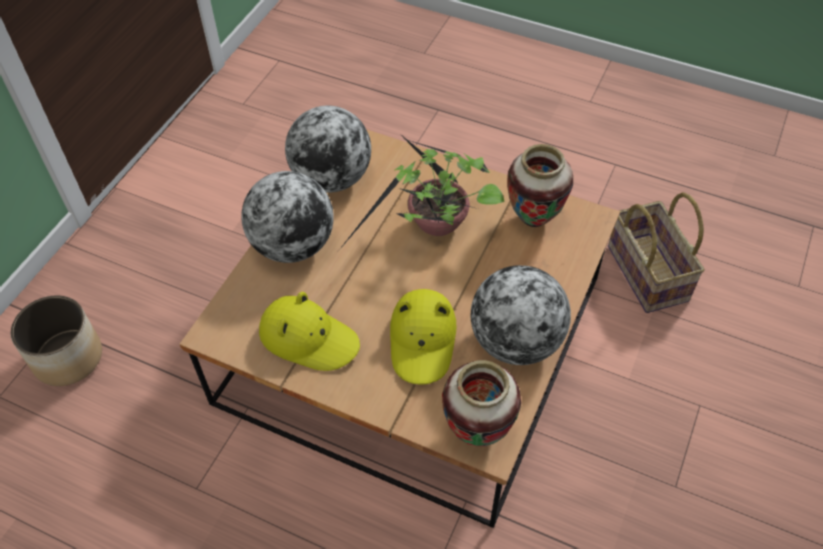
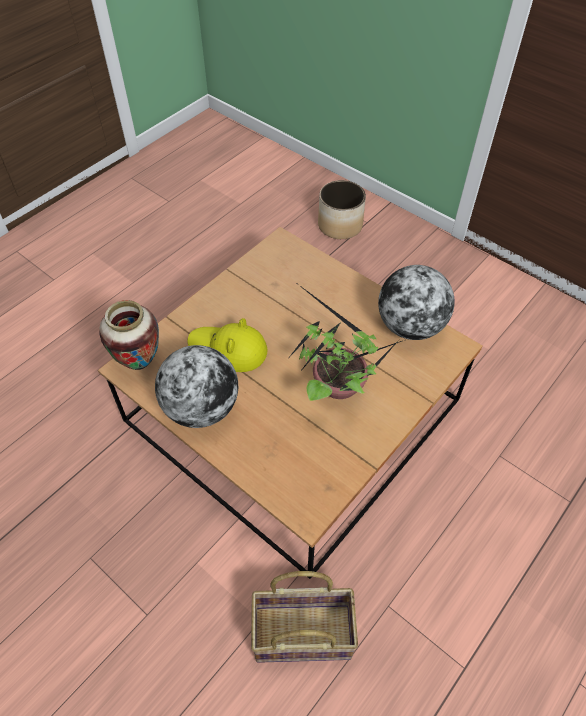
camera: 105 degrees right, 0 degrees up
(293, 245) = (344, 291): globe -> none
(309, 338) = (257, 288): yellow hat -> none
(533, 219) = (323, 462): vase -> none

